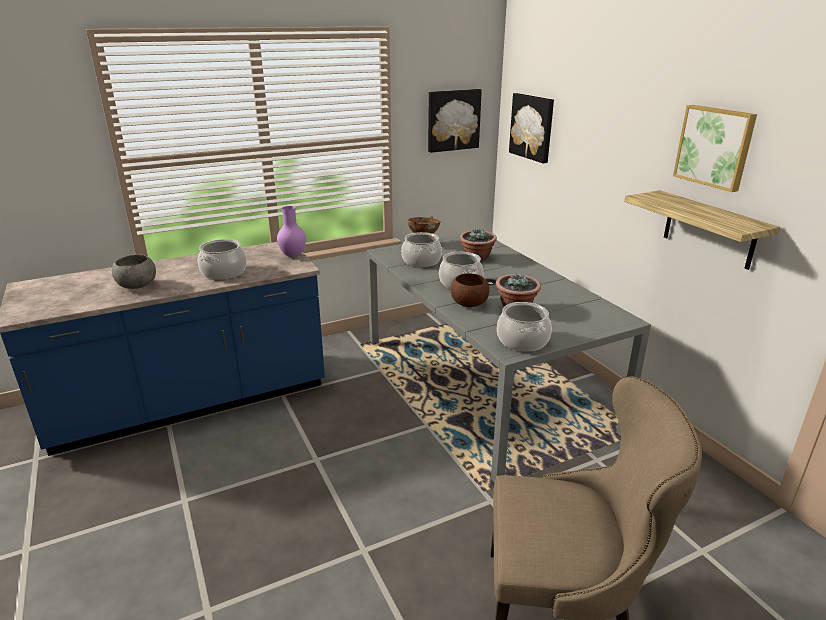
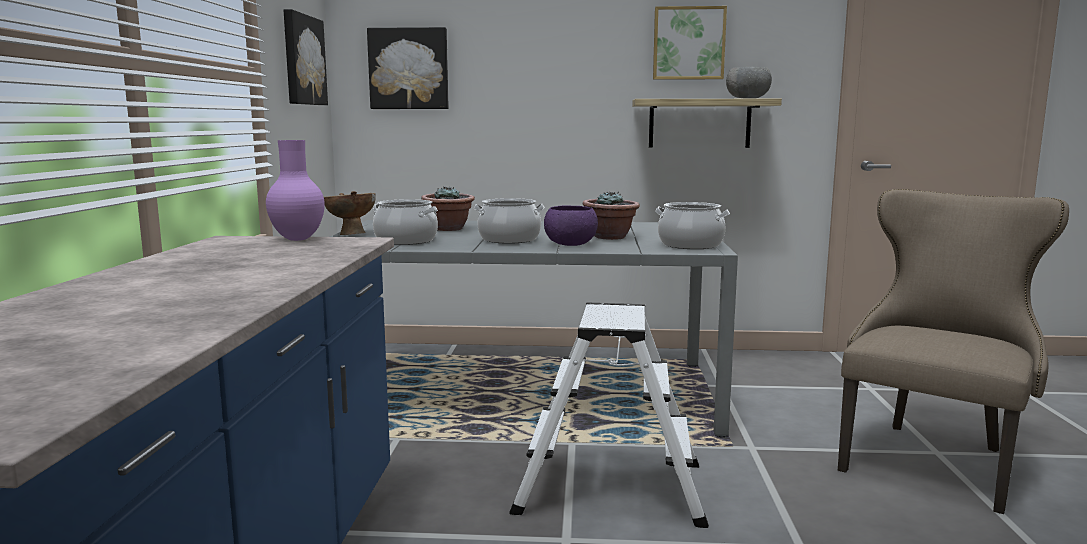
camera: 60 degrees left, 15 degrees down
(137, 285) = (153, 310): grey bowl -> grey bowl (747, 98)
(223, 272) = (263, 266): cooking pot -> none
(381, 456) = (610, 488): none -> white step ladder
(469, 303) = (570, 244): brown bowl -> purple bowl

